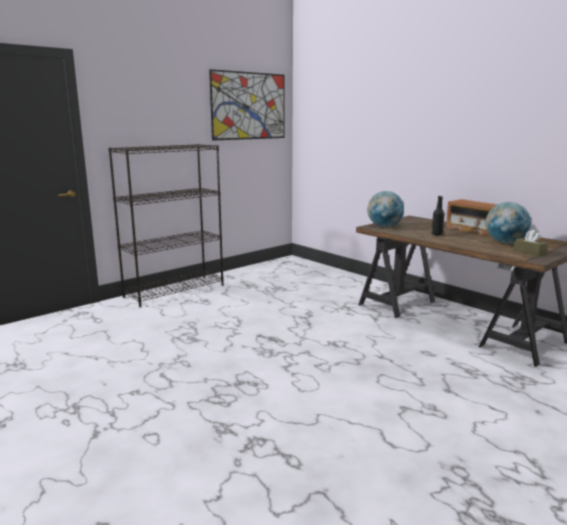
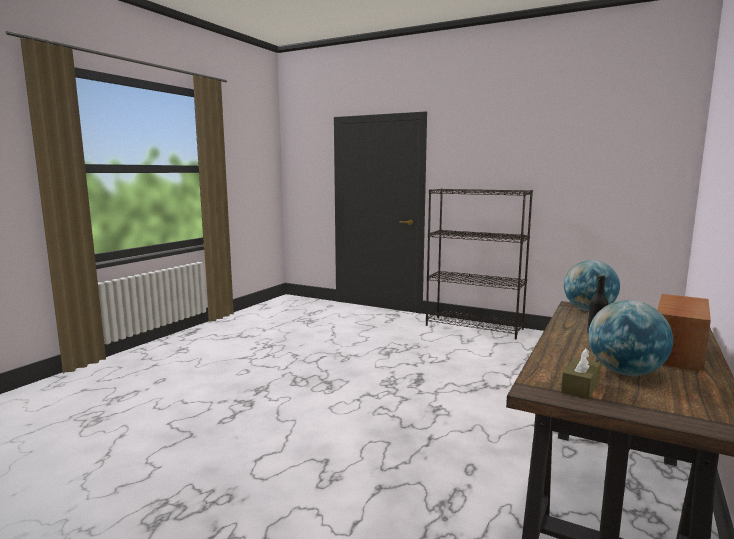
camera: 70 degrees right, 5 degrees down
(249, 106) = (616, 149): picture -> none

